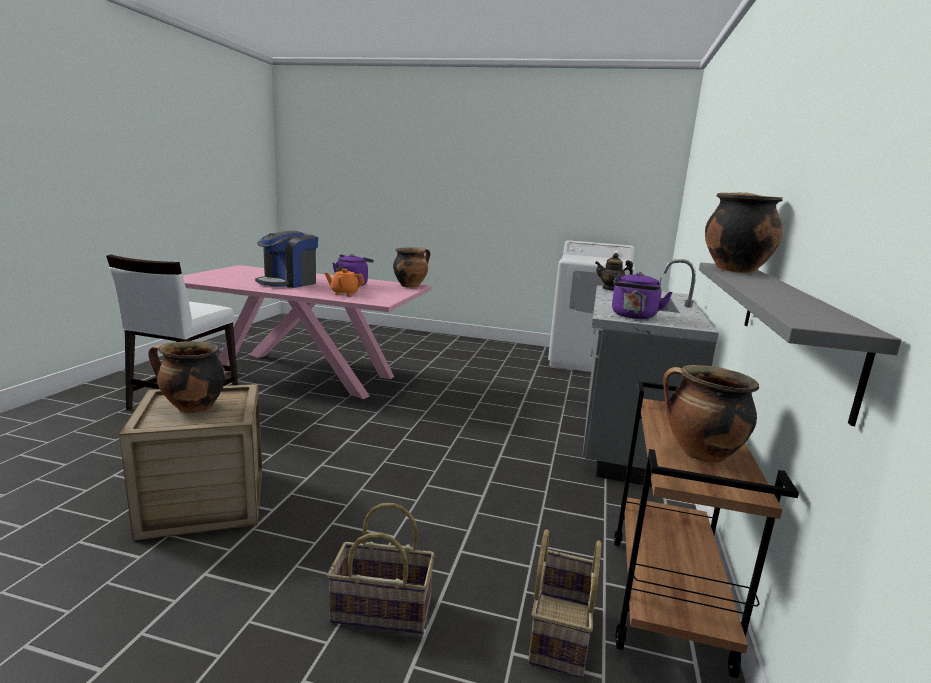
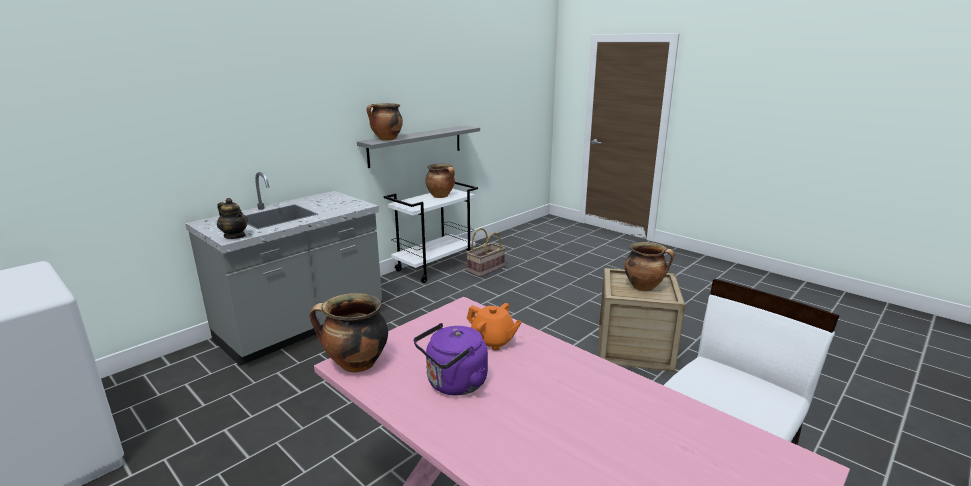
camera: 150 degrees left, 5 degrees up
(288, 283) = (571, 407): coffee machine -> none
(380, 611) = (546, 286): basket -> none
(634, 316) = (344, 204): purple kettle -> none
(667, 601) = (435, 267): brown cart -> white cart

